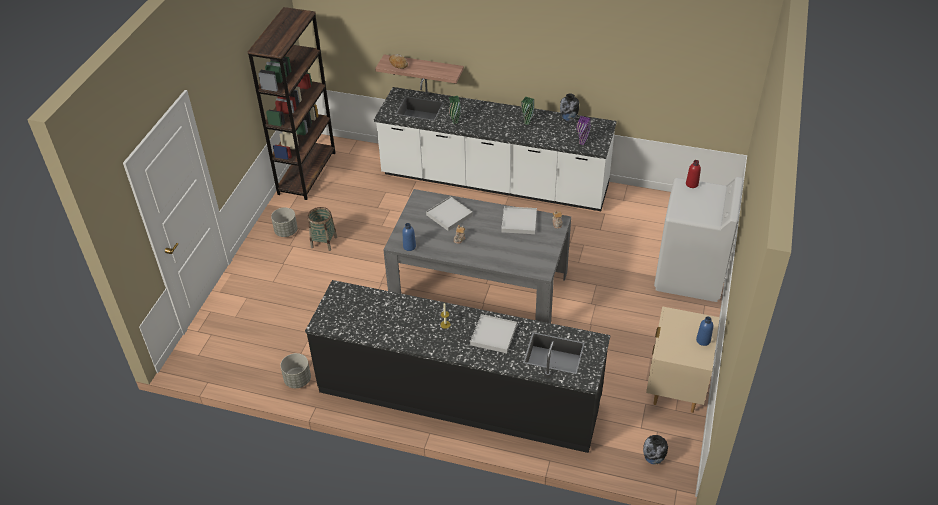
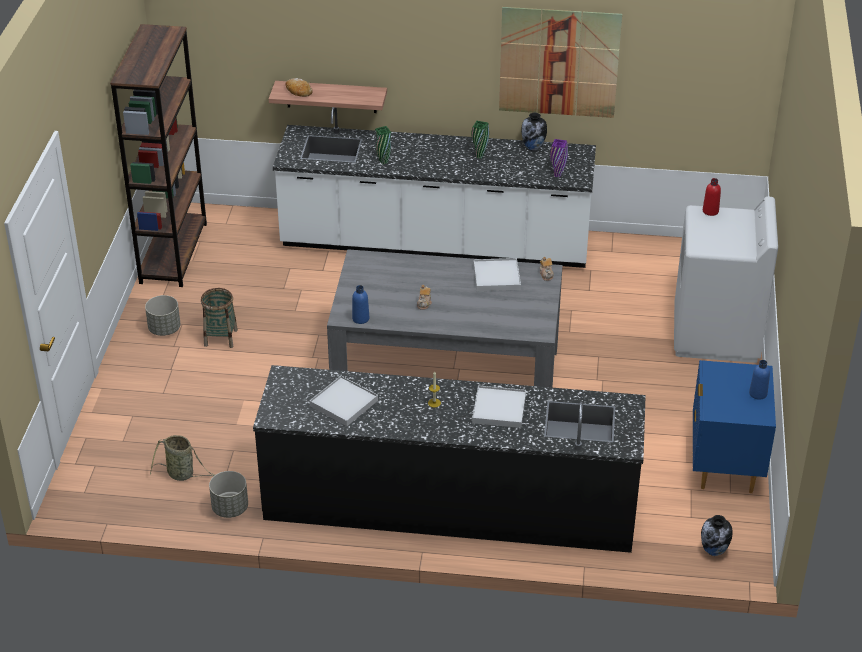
camera: 10 degrees left, 5 degrees down
(270, 348) = (182, 474): none -> basket
(449, 215) = (403, 277): white tray -> white tray (344, 403)
(590, 57) = (559, 62): none -> picture
(675, 388) = (725, 467): beige nightstand -> blue nightstand

